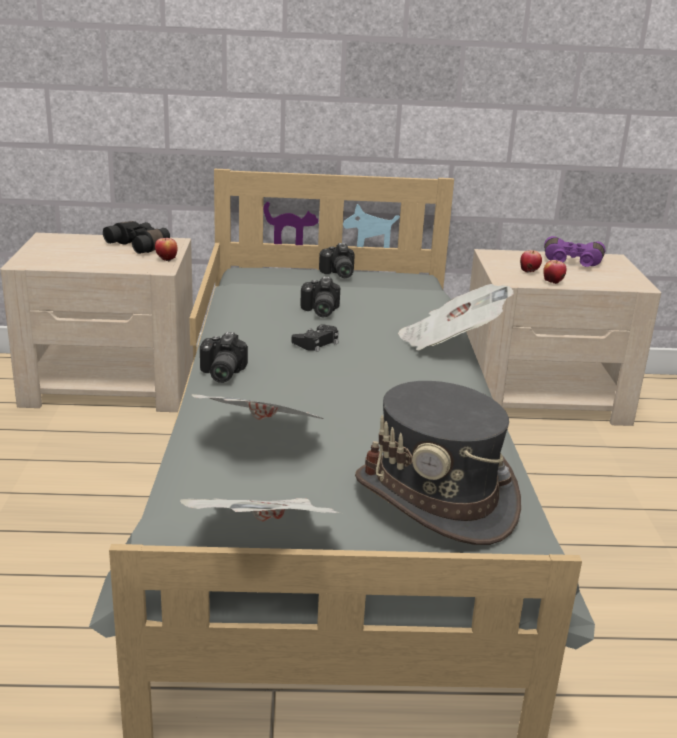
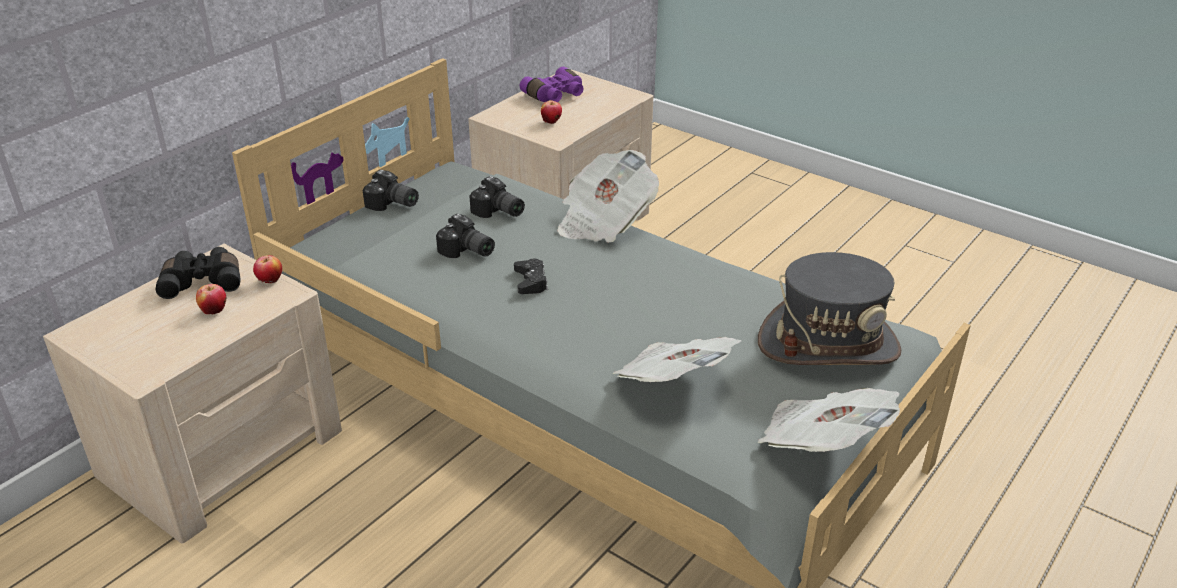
camera: 50 degrees left, 10 degrees up
(220, 373) = (533, 357): camera -> camera (498, 212)
(553, 282) = (584, 124): apple -> apple (214, 311)

